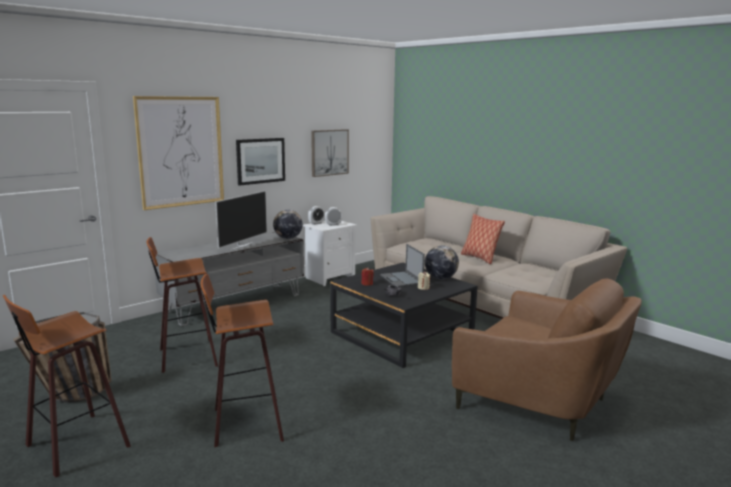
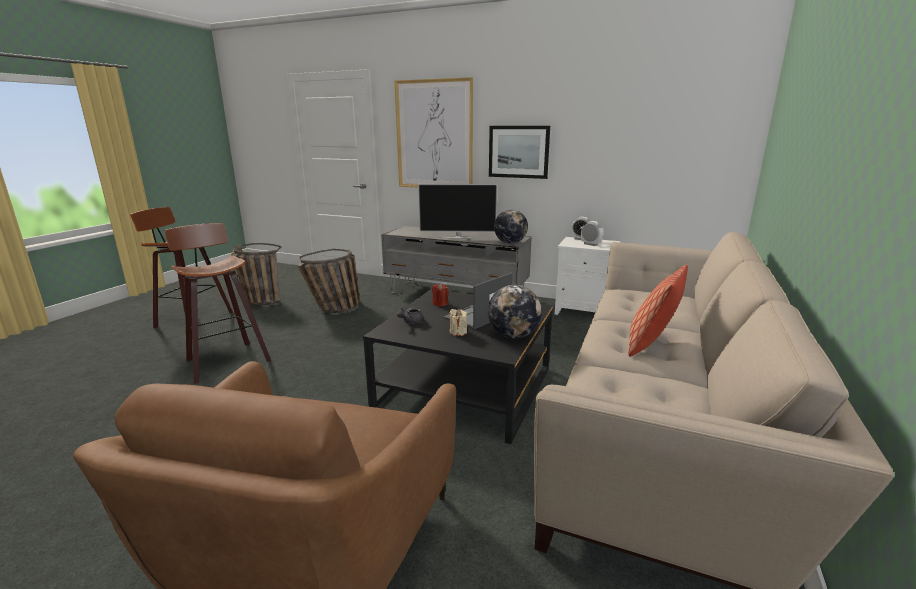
camera: 65 degrees right, 5 degrees up
(185, 357) = (334, 310): stool -> basket
(329, 152) = (623, 149): picture -> none

